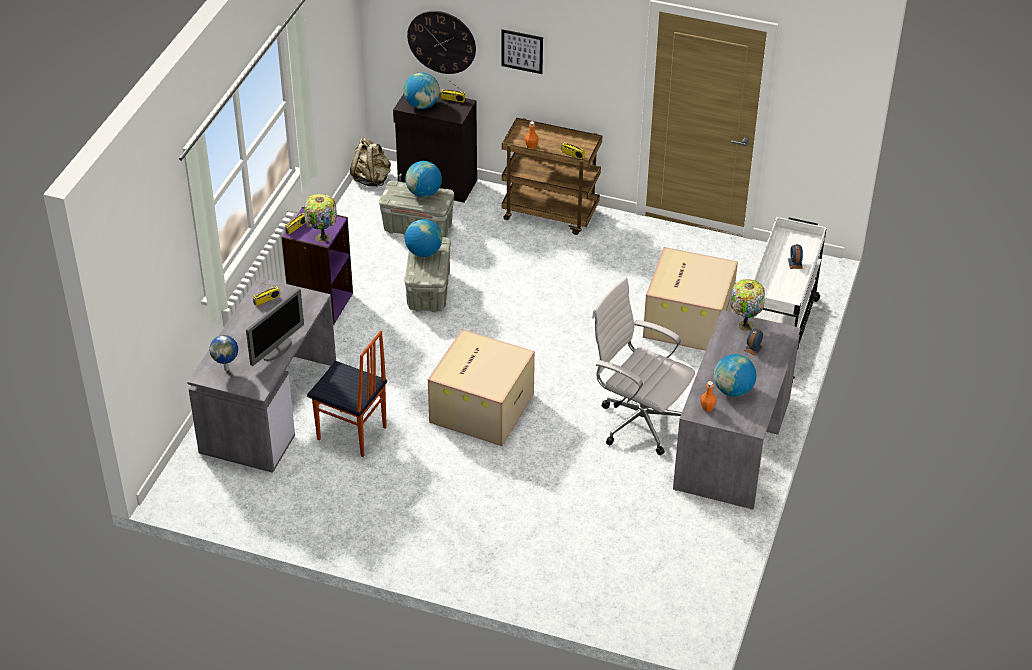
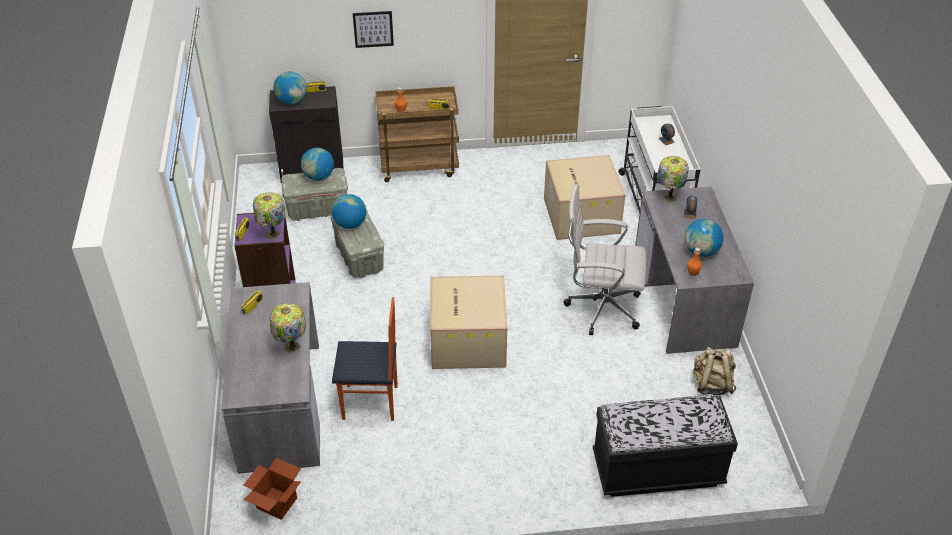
camera: 25 degrees left, 0 degrees up
(217, 490) = (277, 503): none -> cardboard box
(227, 369) = (253, 383): globe -> none
(277, 349) = (291, 348): monitor -> table lamp
(371, 179) = (253, 182): beige backpack -> beige backpack (711, 384)
(441, 42) = (296, 40): wall clock -> none
(581, 591) = (657, 470): none -> black bench

